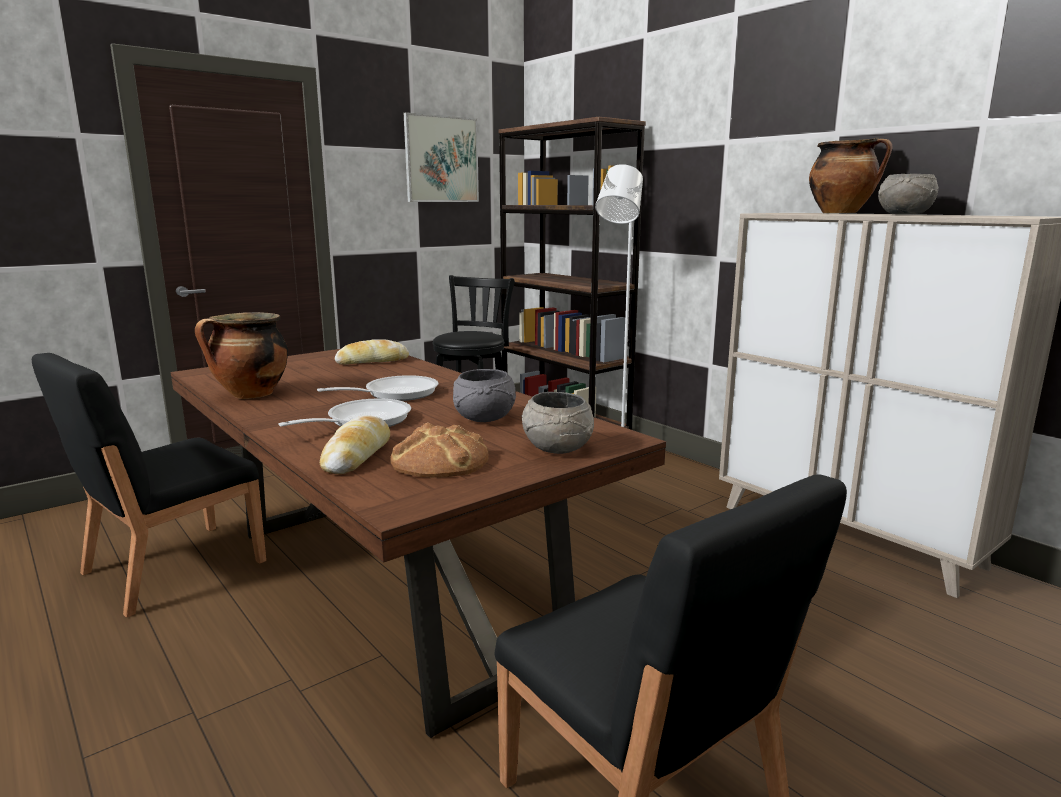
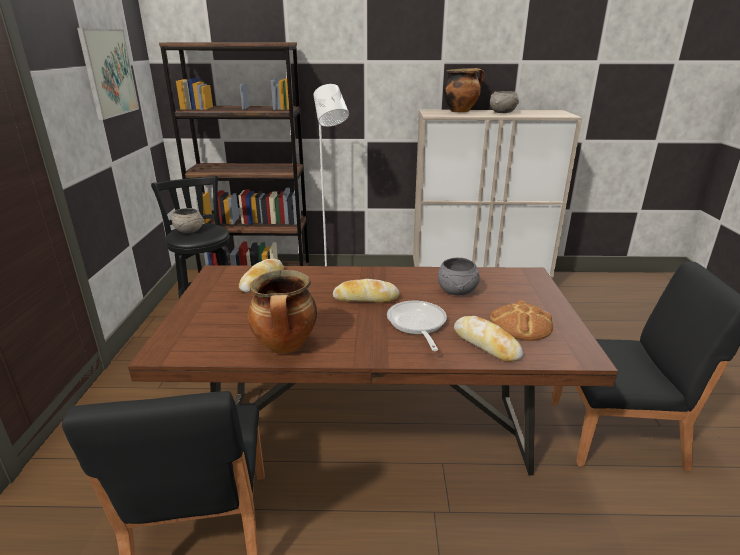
camera: 50 degrees left, 10 degrees up
(395, 394) = (366, 298): frying pan -> bread
(557, 448) = (530, 291): grey bowl -> grey bowl (188, 231)

